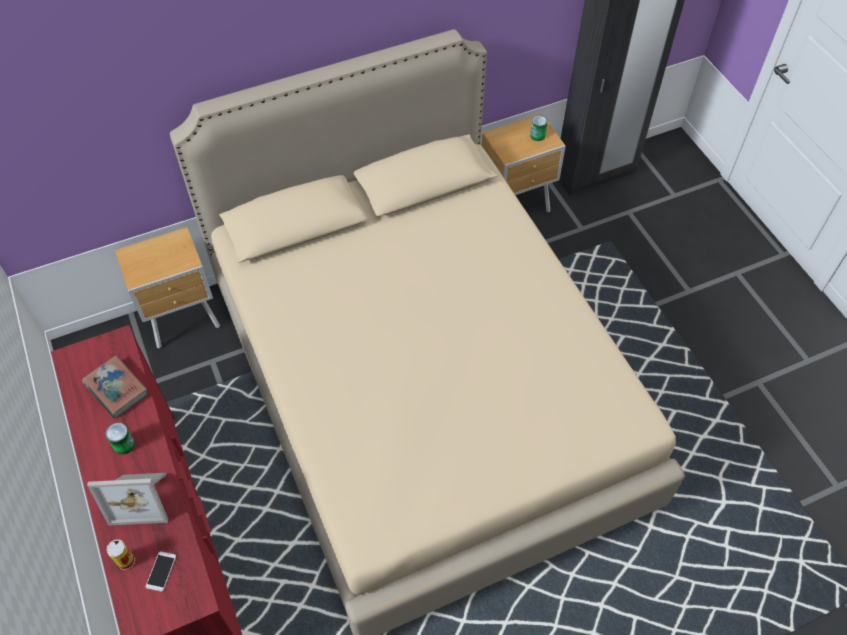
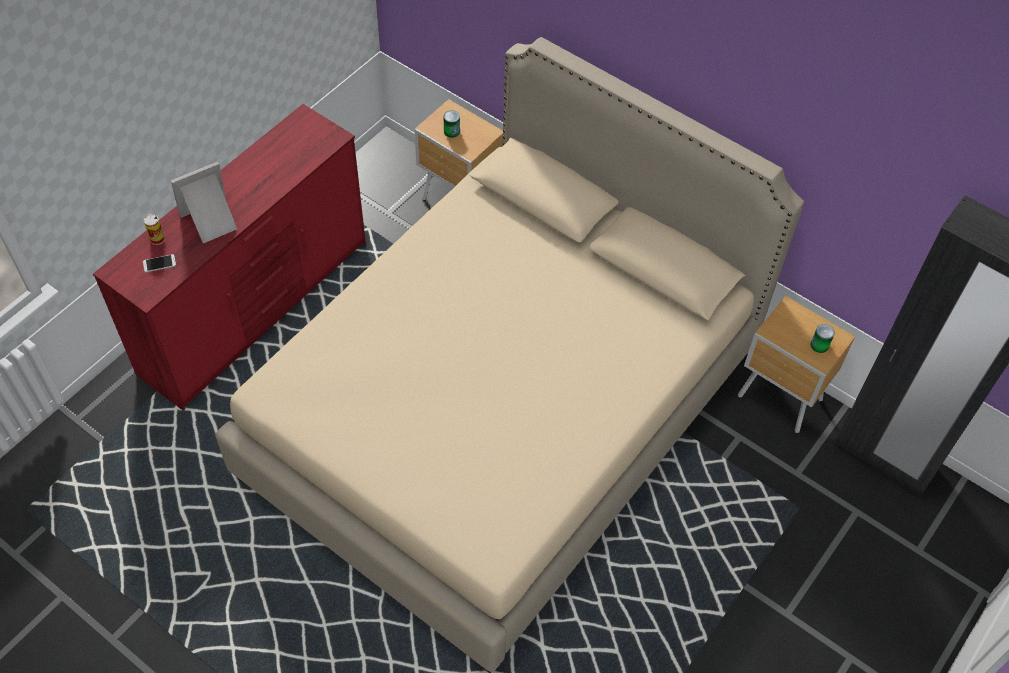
camera: 60 degrees right, 0 degrees up
(116, 389) = (292, 158): book -> none
(124, 445) = (248, 188): can -> can (452, 131)
(141, 497) = (211, 221): picture frame -> picture frame turned 90 degrees clockwise

